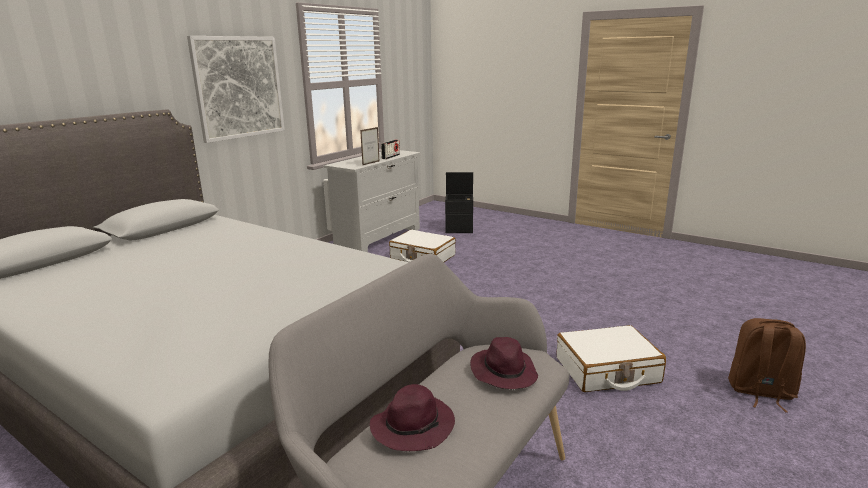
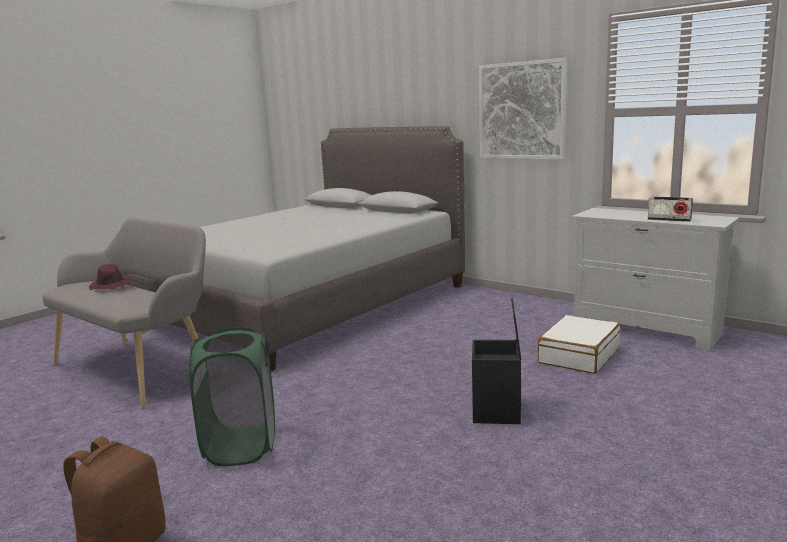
camera: 95 degrees right, 5 degrees down
(371, 163) = (613, 217): picture frame -> none
(460, 229) = (733, 379): black storage box -> black storage box (497, 411)
(503, 372) = (133, 301): purple hat -> none
(607, 371) = (241, 446): white suitcase -> green laundry basket

